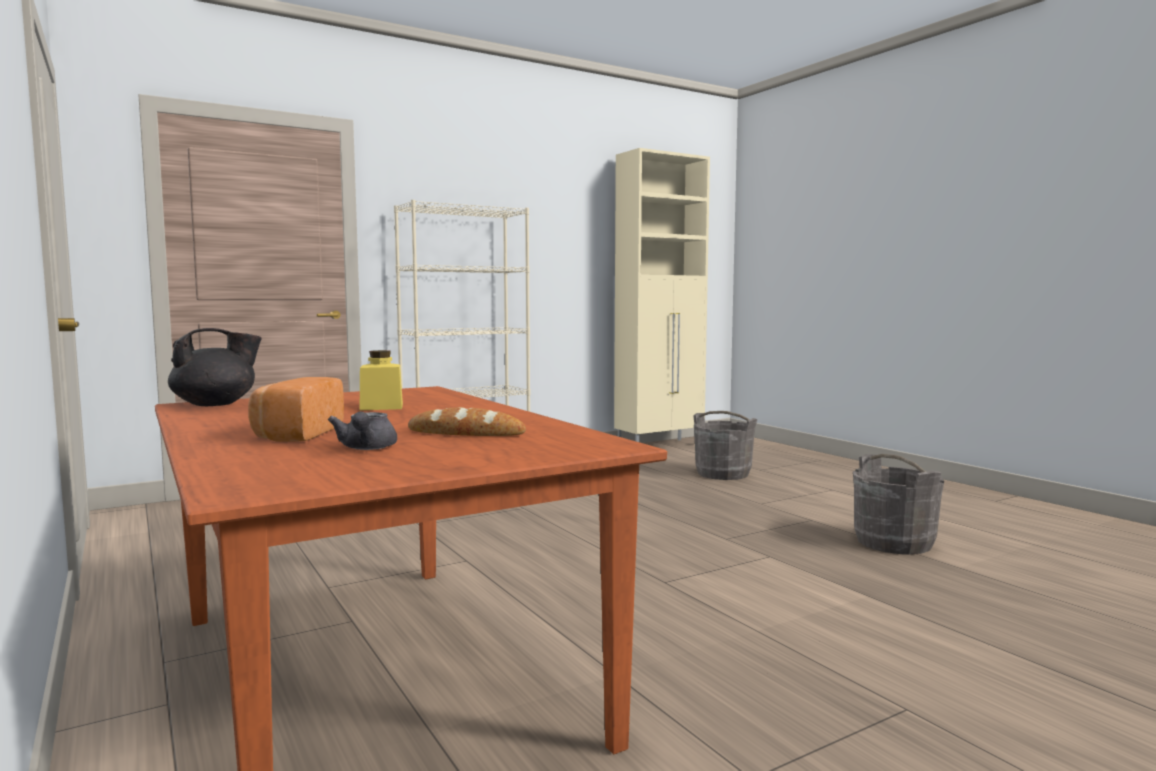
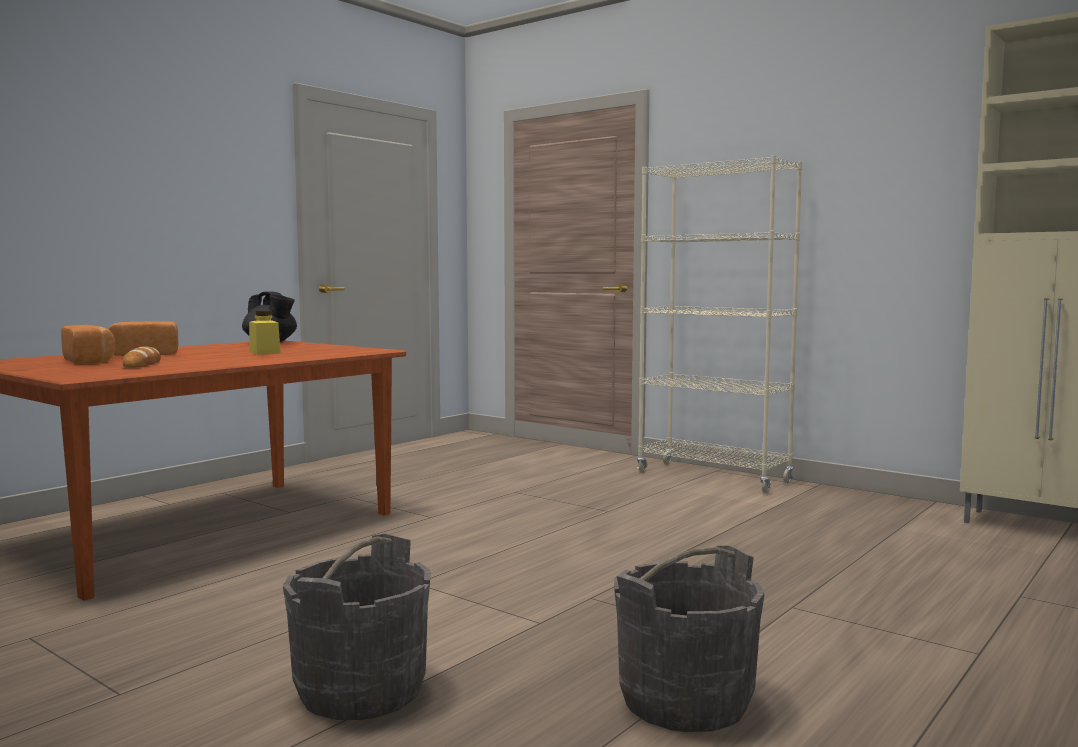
camera: 70 degrees right, 0 degrees up
(366, 448) = (90, 361): grey teapot -> bread
(723, 474) = (936, 575): grey bucket -> grey bucket (360, 690)

